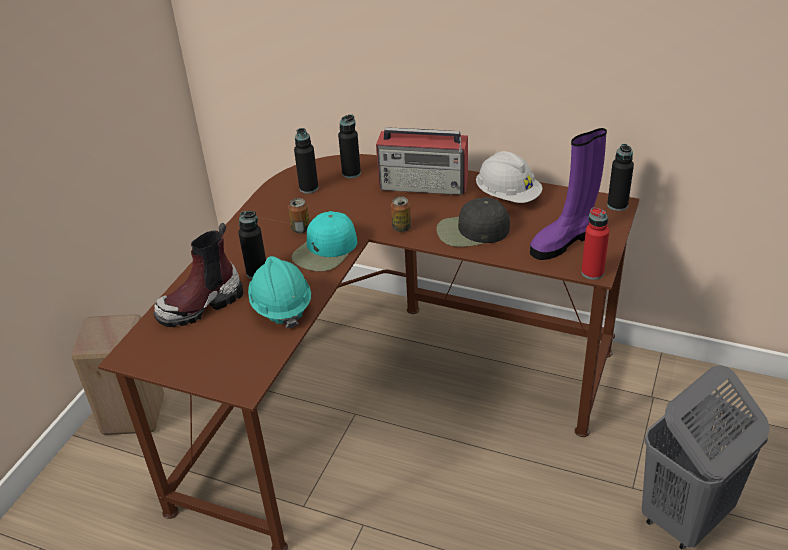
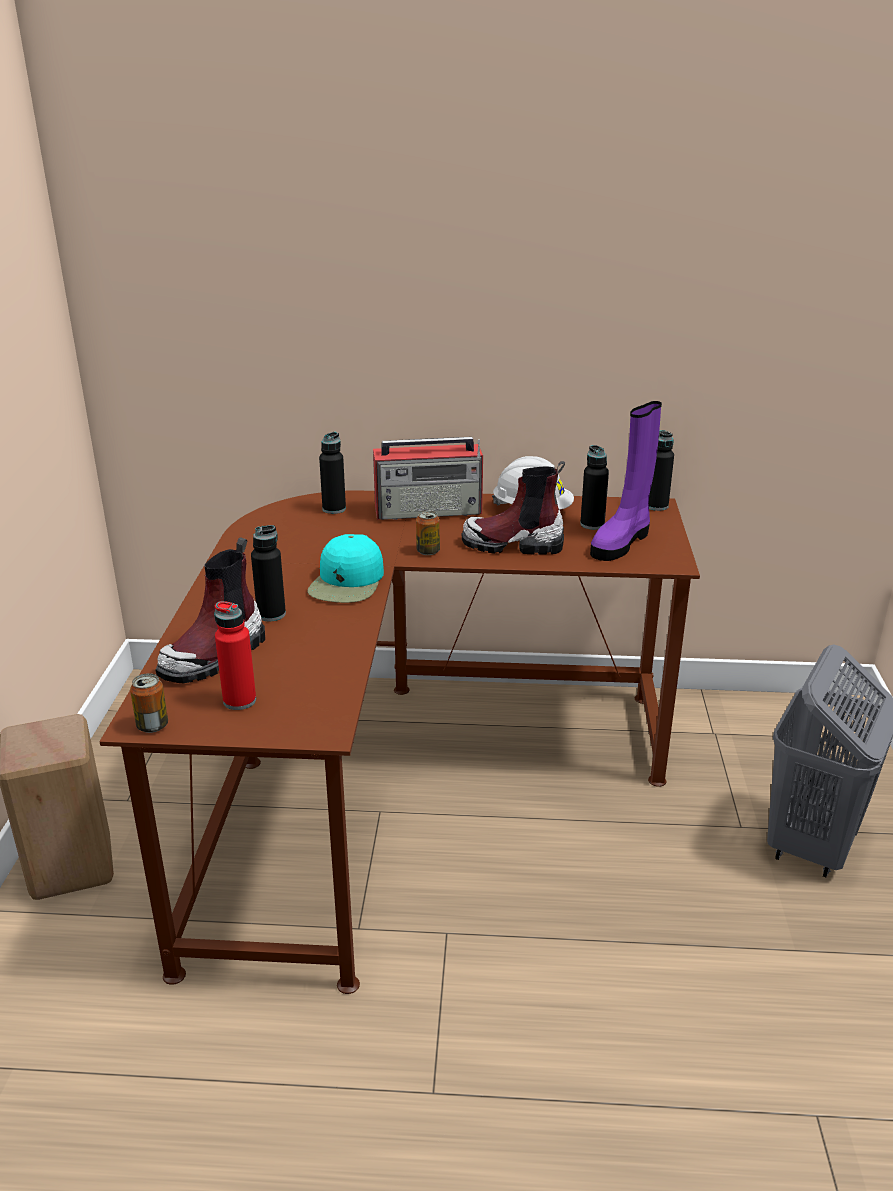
camera: 20 degrees left, 10 degrees down
(281, 306) = (323, 643): turquoise hard hat -> none
(301, 229) = (303, 566): can -> can (152, 726)
(309, 188) = (289, 528): black bottle -> black bottle (592, 524)
(472, 231) = (513, 545): black cap -> boot
(592, 272) = (671, 565): red bottle -> red bottle (239, 701)

